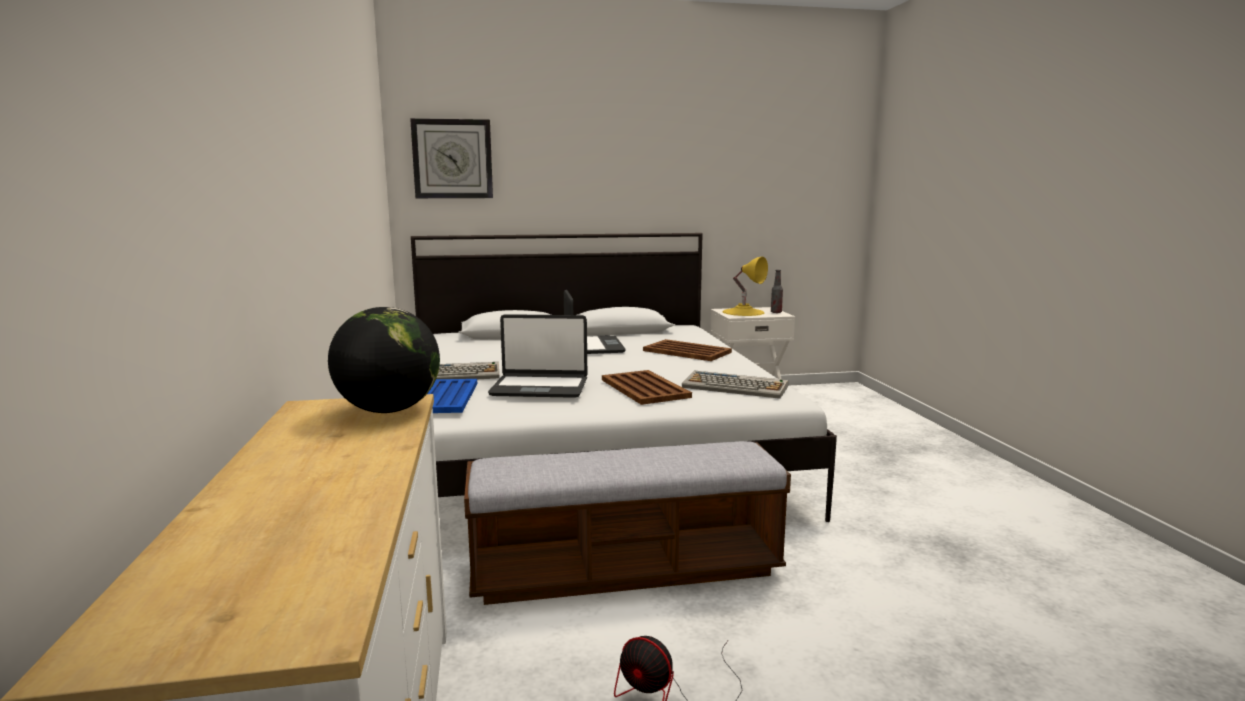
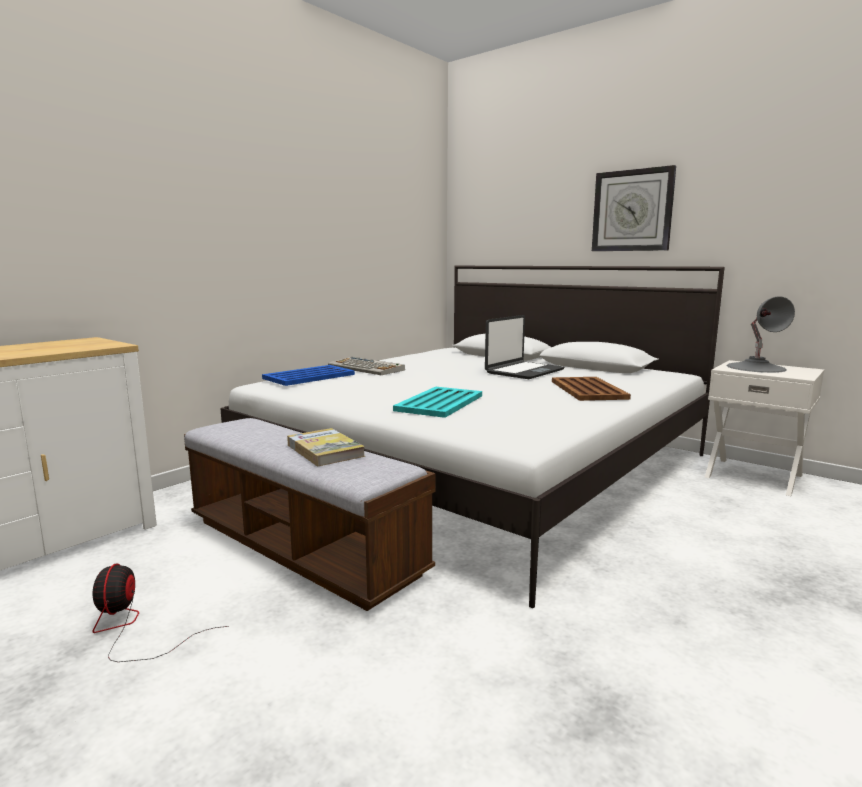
camera: 50 degrees right, 0 degrees up
(389, 410) = (87, 346): globe -> none
(452, 159) = (490, 199): wall clock -> wall clock (632, 211)
(540, 387) = (374, 384): laptop -> none
(644, 388) = (440, 403): brown tray -> turquoise tray
(667, 454) = (325, 450): none -> book
(736, 387) = (515, 422): keyboard -> none
(743, 312) = (756, 367): yellow table lamp -> grey table lamp
(776, 312) = (802, 373): bottle -> none

